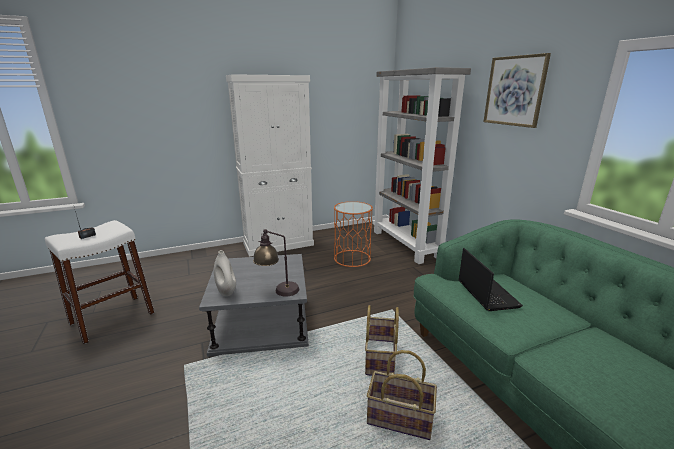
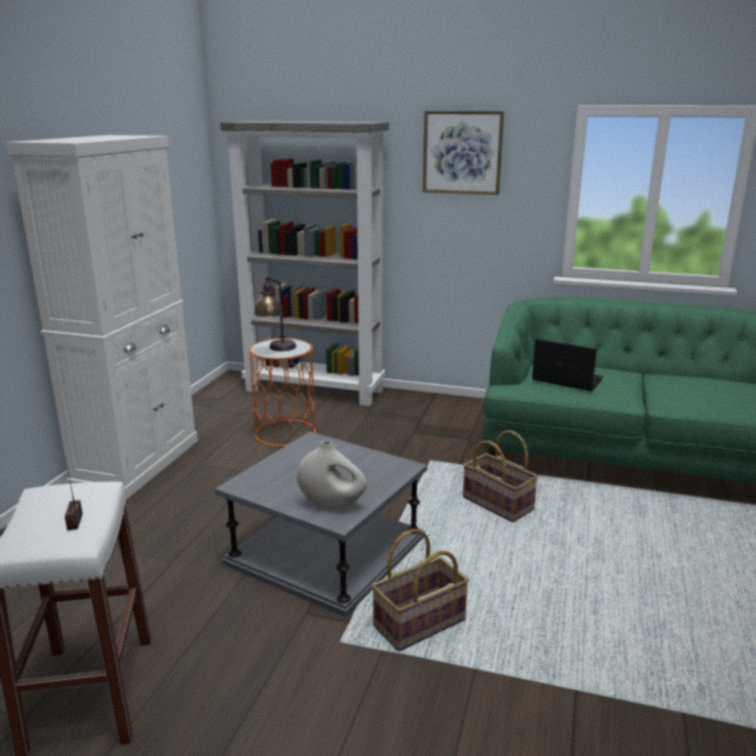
camera: 50 degrees left, 0 degrees up
(277, 291) = (384, 474): table lamp -> table lamp (276, 350)
(399, 419) = (586, 532): basket -> basket (420, 624)

